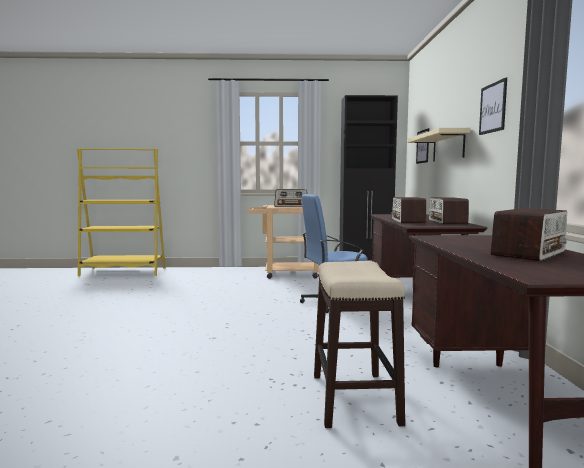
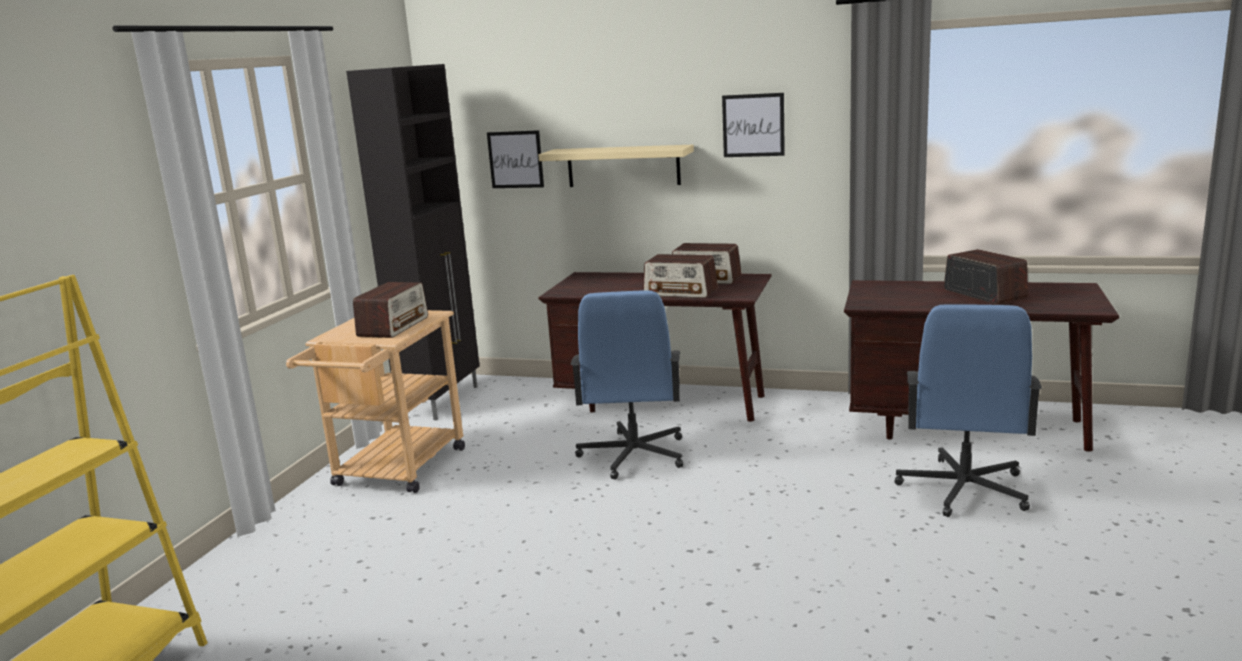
camera: 70 degrees left, 10 degrees up
(354, 398) = (963, 489): stool -> blue office chair

